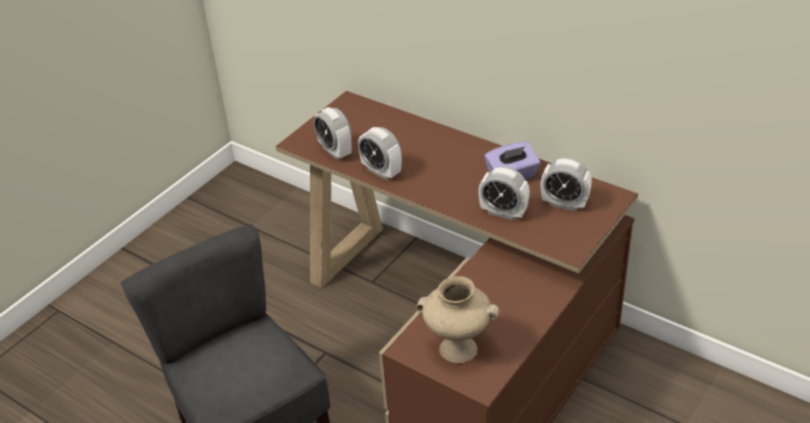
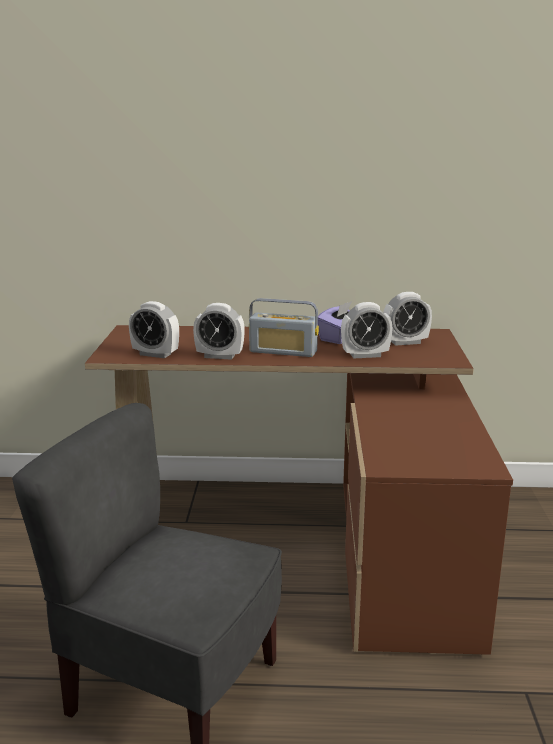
camera: 35 degrees left, 20 degrees down
(439, 182) = (283, 351): none -> radio
(457, 350) = (430, 454): beige vase -> none

